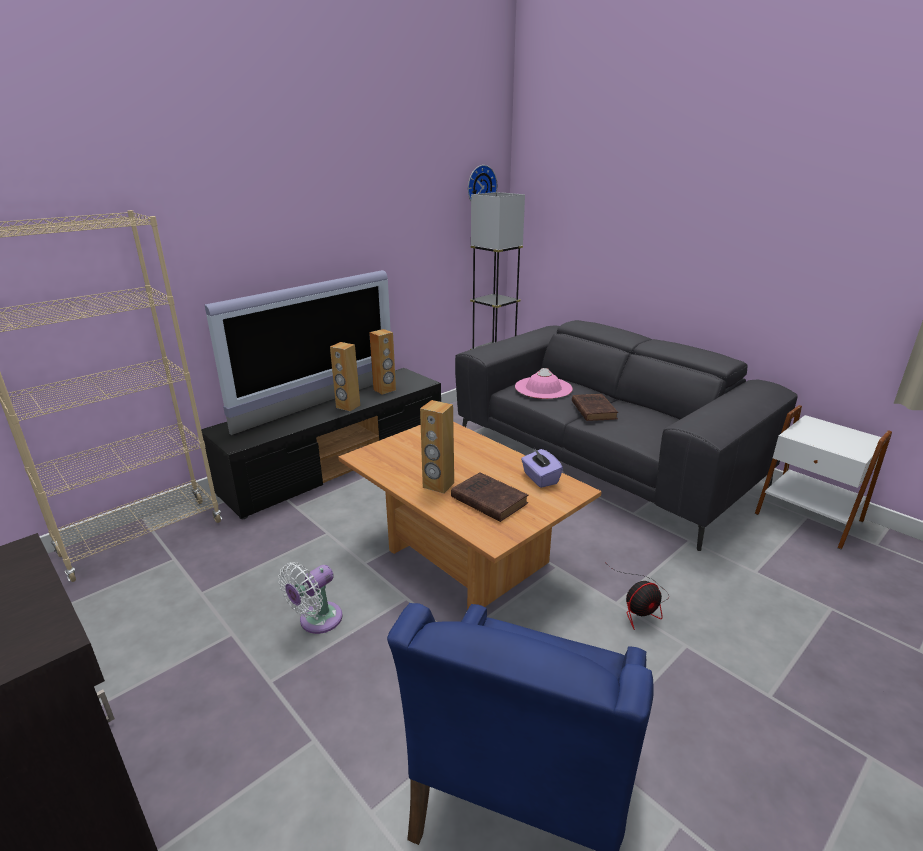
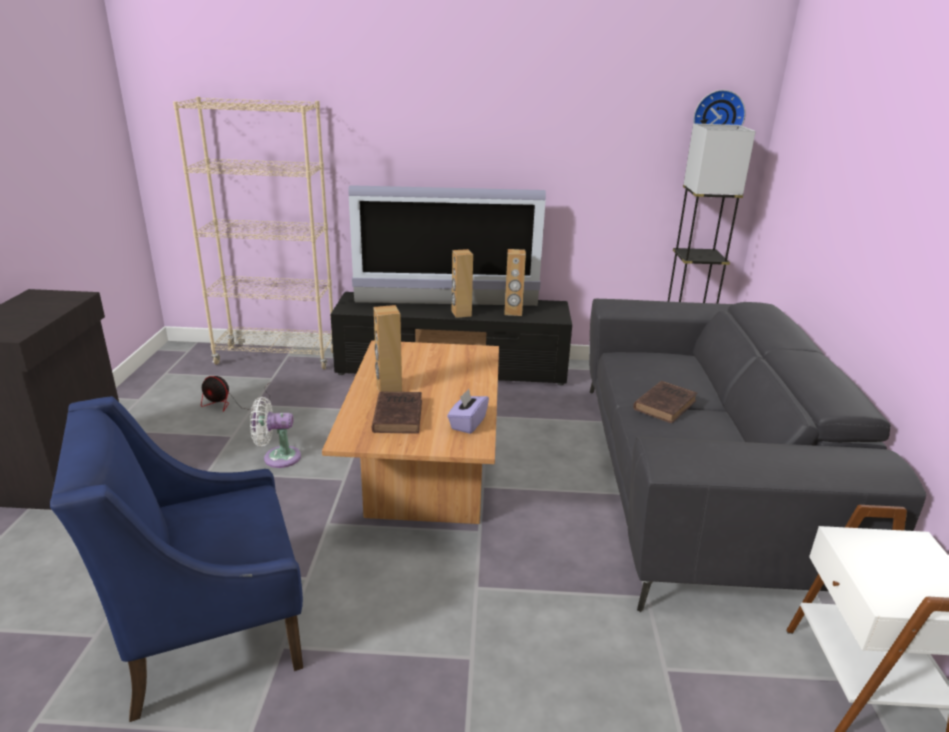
camera: 45 degrees right, 0 degrees up
(543, 388) = (656, 365): pink hat -> none
(641, 605) = (493, 604): fan -> fan (233, 403)

